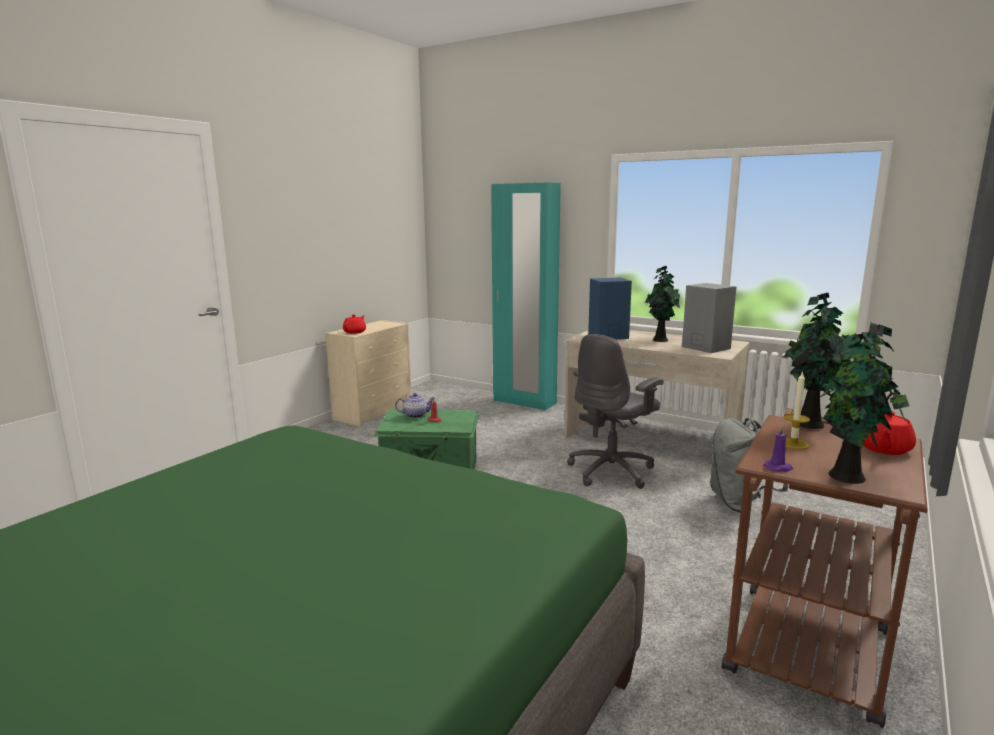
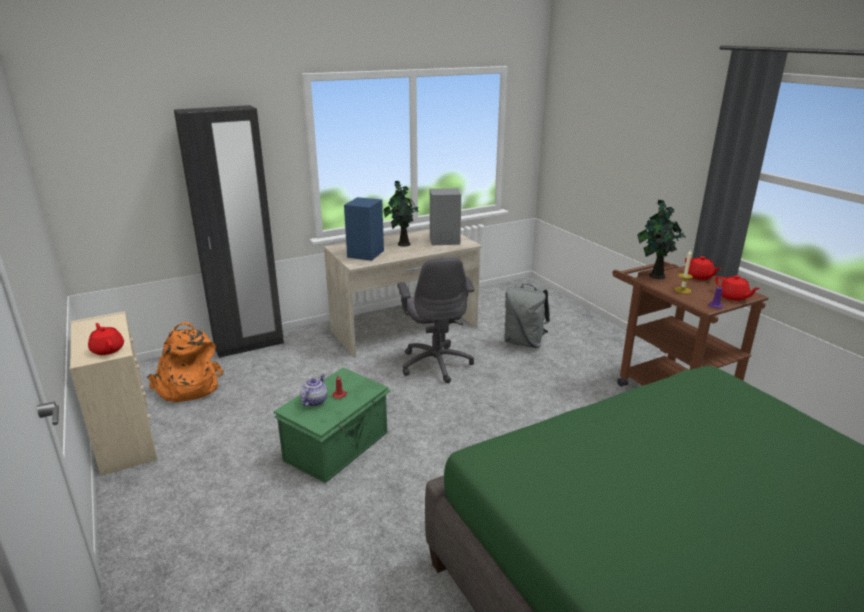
camera: 60 degrees left, 10 degrees up
(446, 405) = (187, 387): none -> orange backpack
(524, 402) = (249, 345): turquoise wardrobe -> black wardrobe
(849, 477) = (733, 297): potted plant -> red teapot

